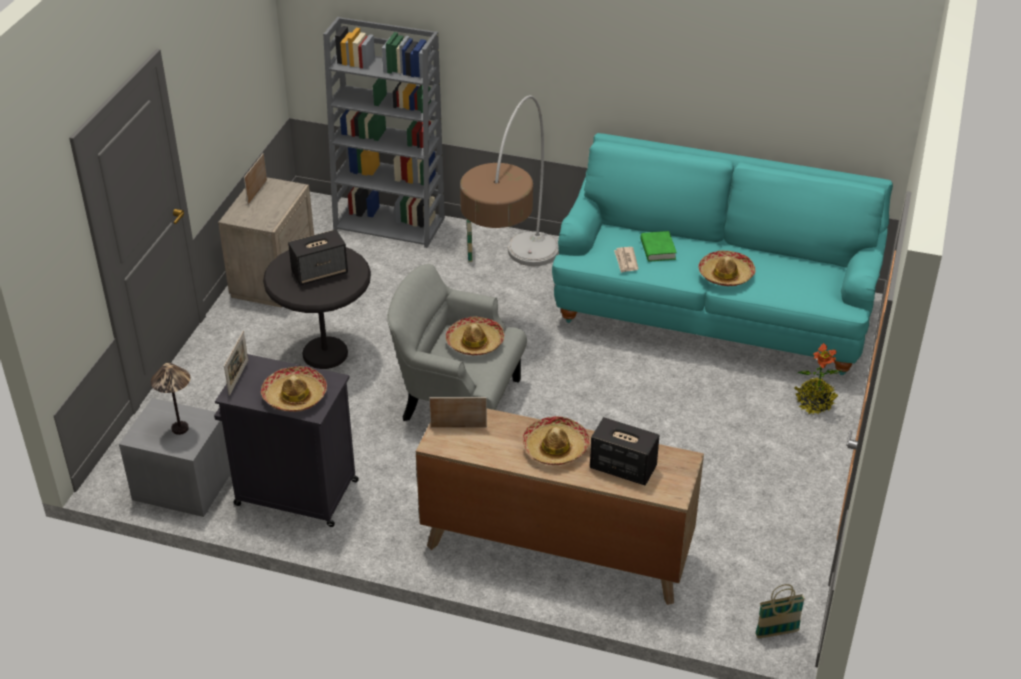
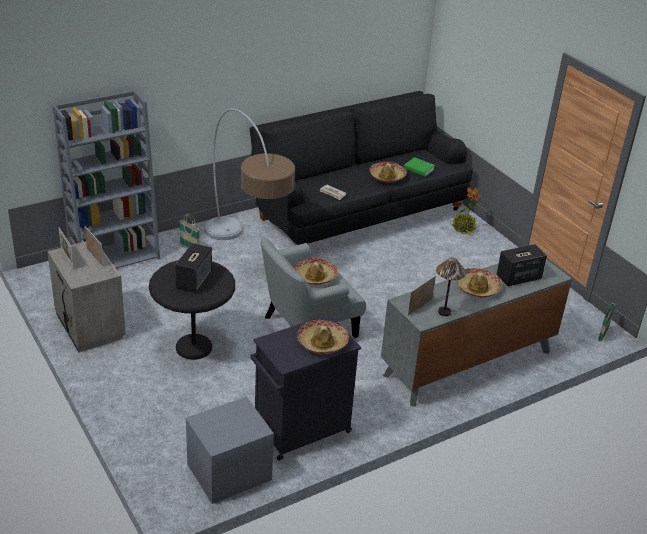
camera: 50 degrees left, 5 degrees down
(180, 428) = (234, 421): table lamp -> table lamp (444, 312)
(238, 377) = (273, 353): picture frame -> picture frame (95, 257)
(556, 549) = (467, 364): brown dresser -> grey dresser
(657, 249) = (338, 180): green book -> green book (419, 169)
(713, 311) = (358, 212): turquoise sofa -> black sofa

